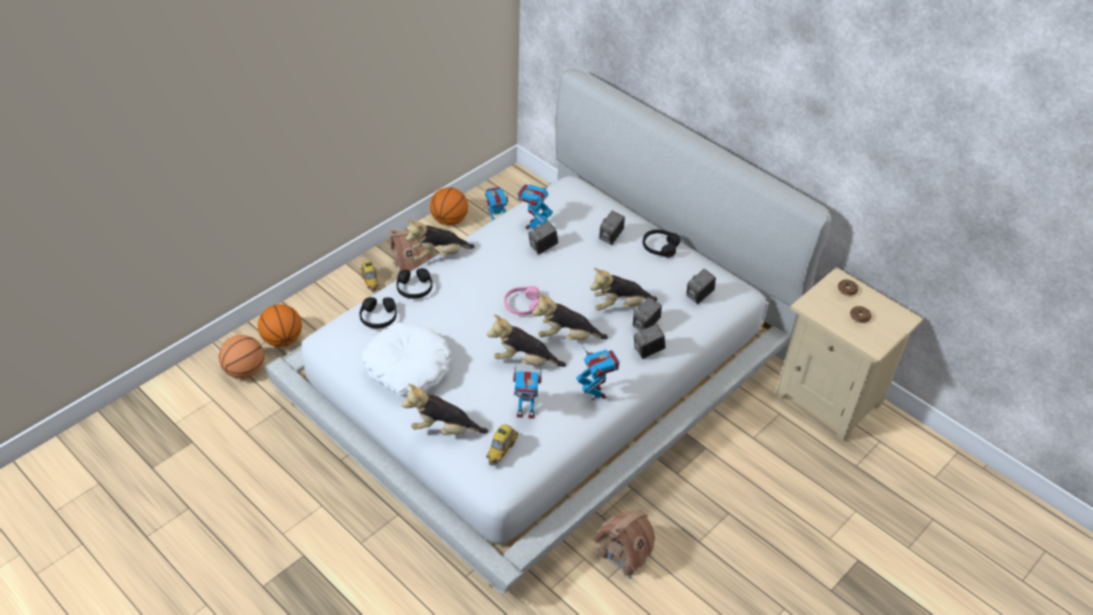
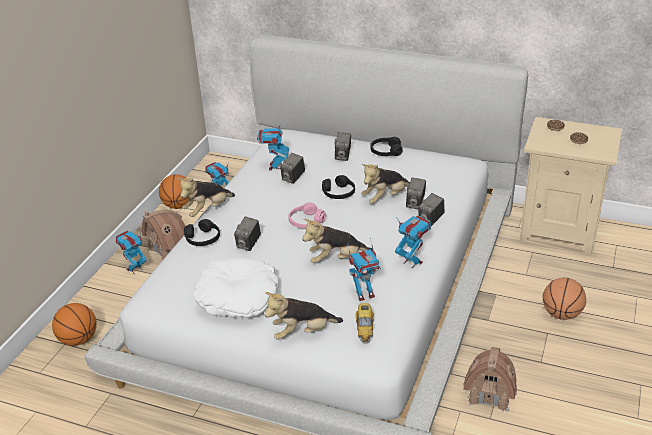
camera: 20 degrees left, 10 degrees down
(245, 371) = (55, 376): basketball -> basketball (561, 314)
(370, 281) = (135, 269): toy car -> toy robot
(378, 317) = (184, 269): black headphones -> black headphones (339, 193)
(567, 337) = (359, 231): plush toy -> none
(699, 296) = (441, 173): camera -> camera (248, 244)

